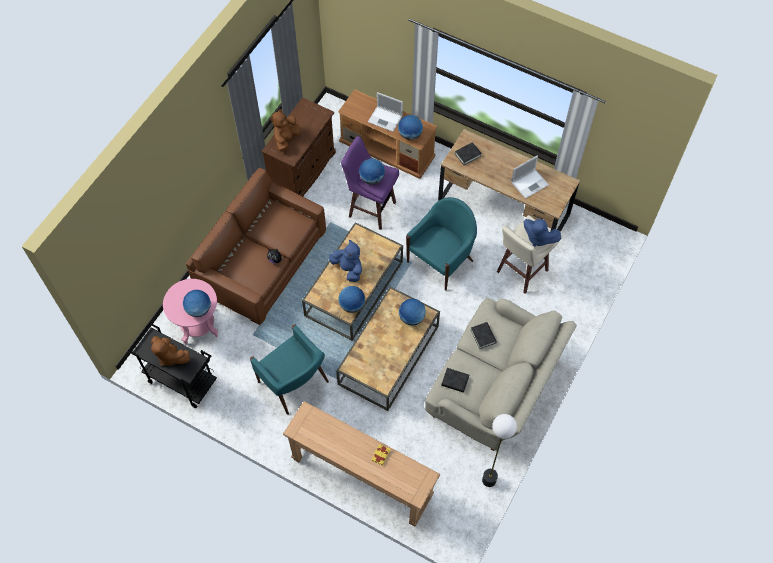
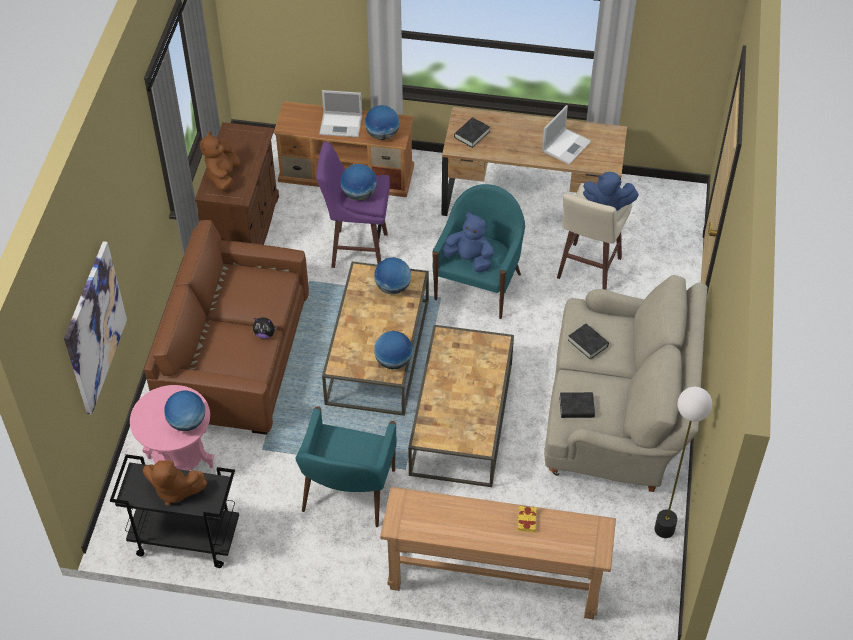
camera: 20 degrees left, 10 degrees down
(146, 237) = (94, 328): none -> picture
(294, 383) = (348, 492): turquoise armchair -> turquoise armchair turned 75 degrees clockwise
(348, 269) = (368, 319): blue plush toy -> blue plush toy (469, 259)
(411, 318) = (480, 353): globe -> globe (393, 287)

